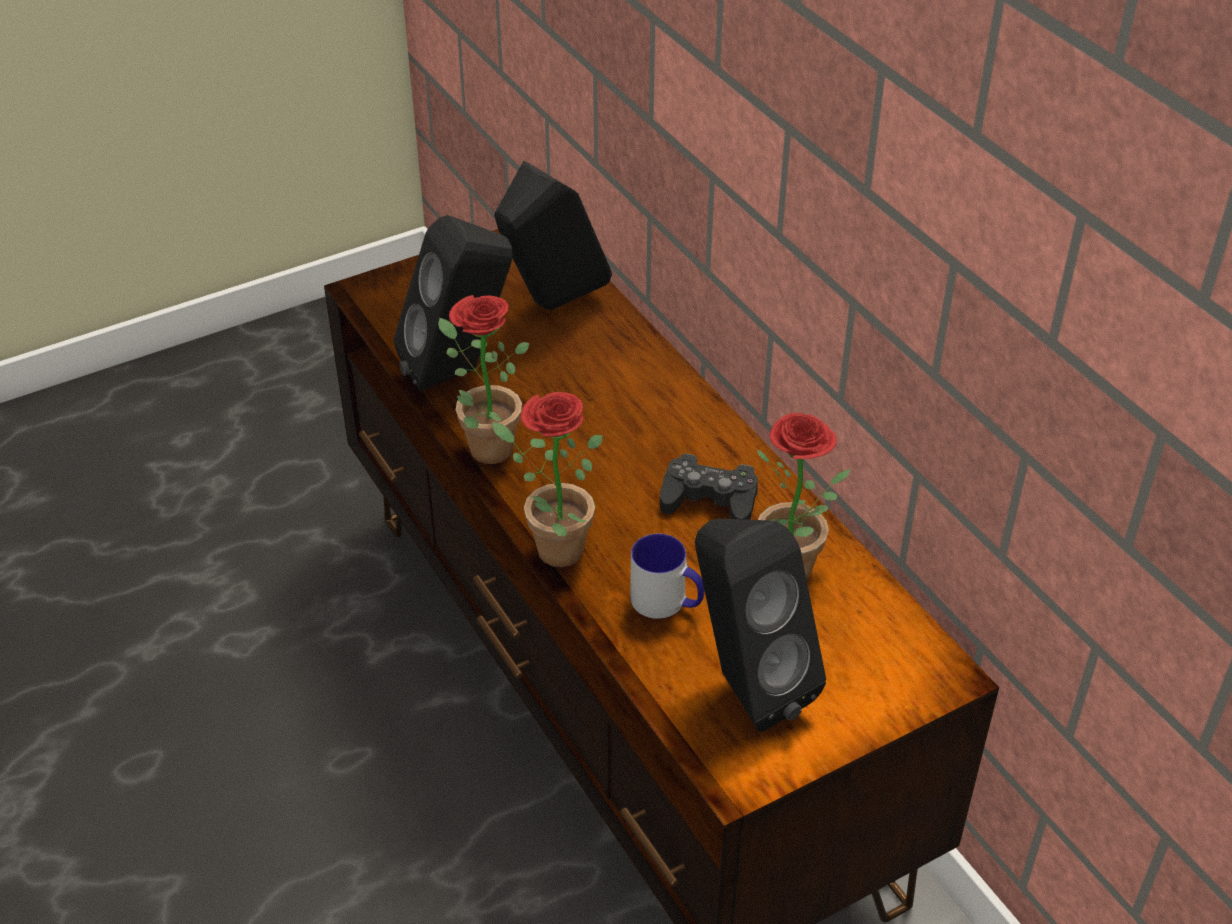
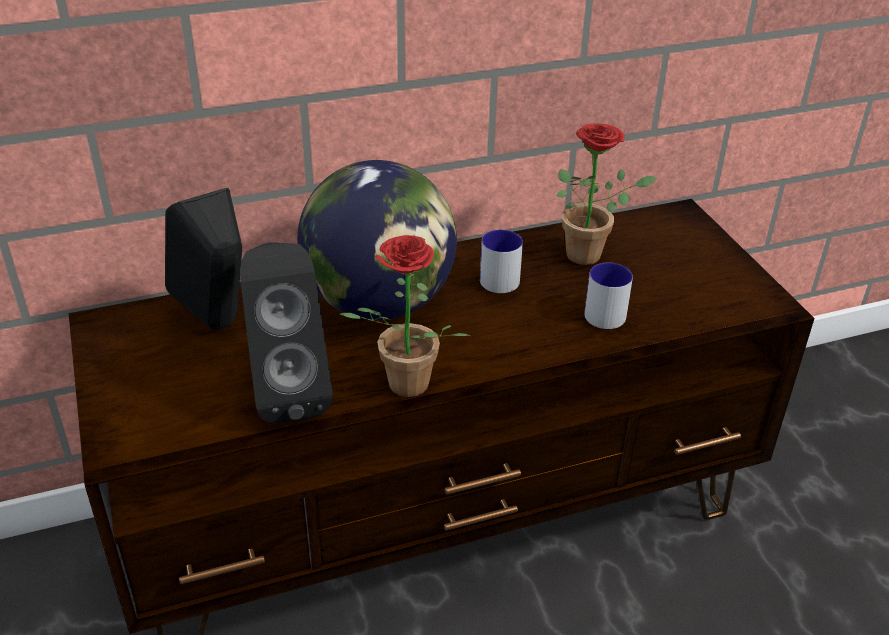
camera: 80 degrees left, 5 degrees down
(550, 548) = (541, 363): potted plant -> none
(621, 407) = (379, 304): none -> globe
(709, 500) = (503, 277): black game controller -> mug
(745, 685) = (691, 289): black speaker -> none

